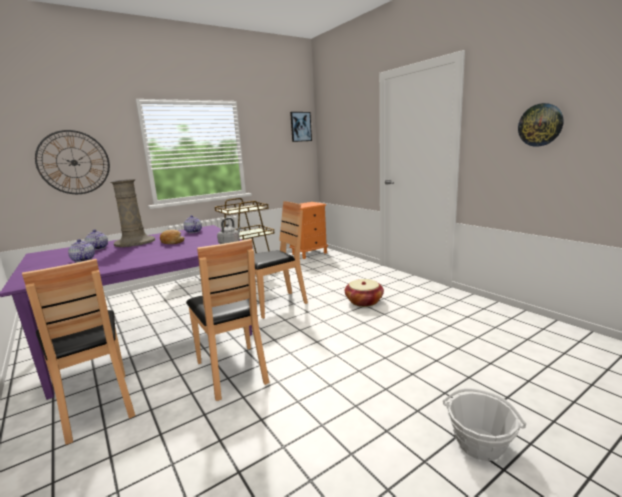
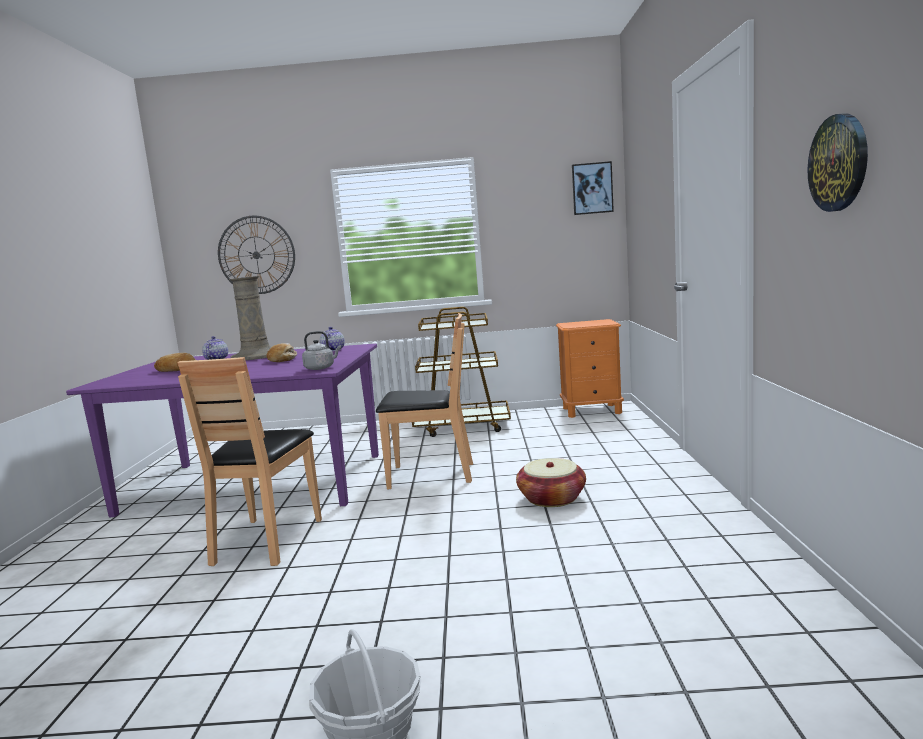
camera: 35 degrees right, 5 degrees down
(83, 260) = (177, 370): teapot -> bread
(97, 405) = (128, 535): brown chair -> none

